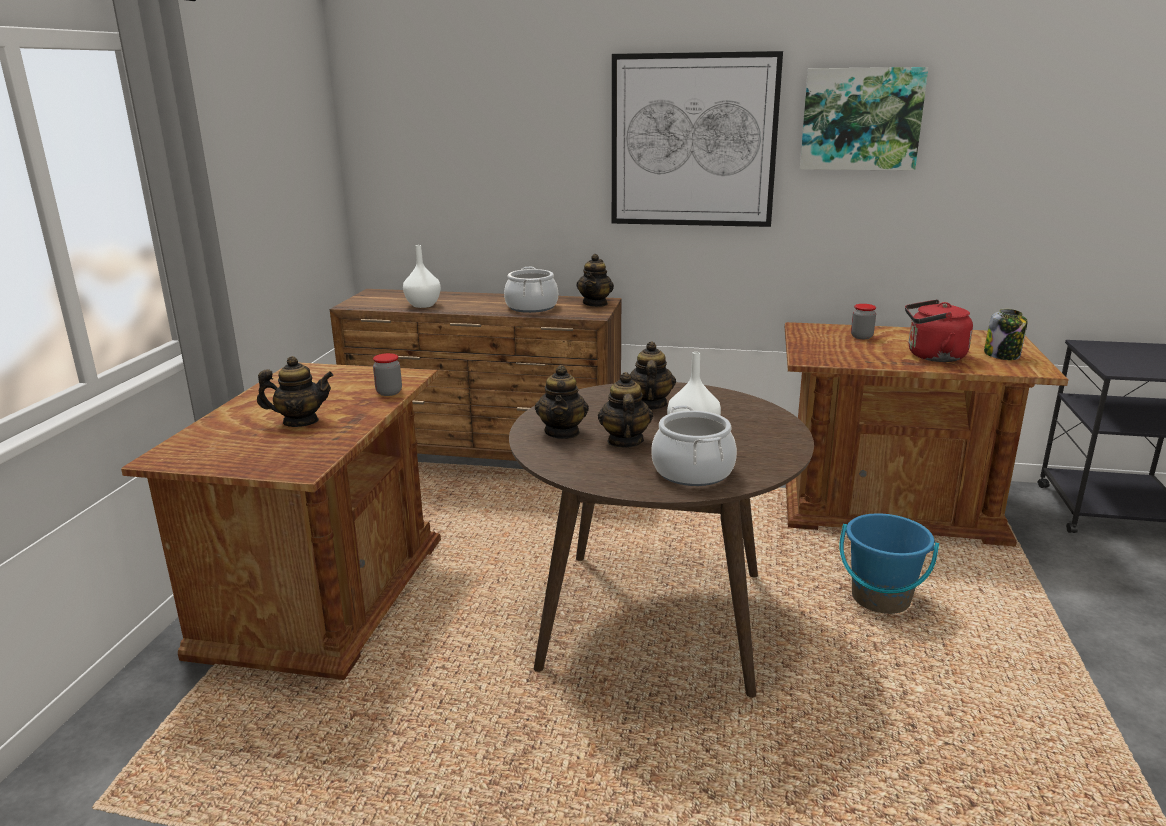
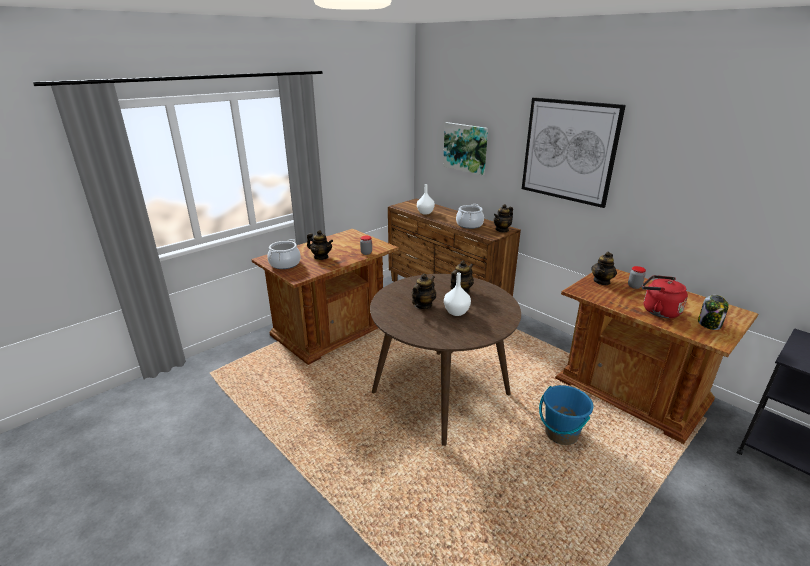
camera: 35 degrees right, 5 degrees up
(562, 432) = (405, 292): teapot -> teapot (602, 281)
(692, 472) = (428, 329): cooking pot -> cooking pot (284, 264)
(861, 119) = (668, 152): picture -> picture (465, 148)

